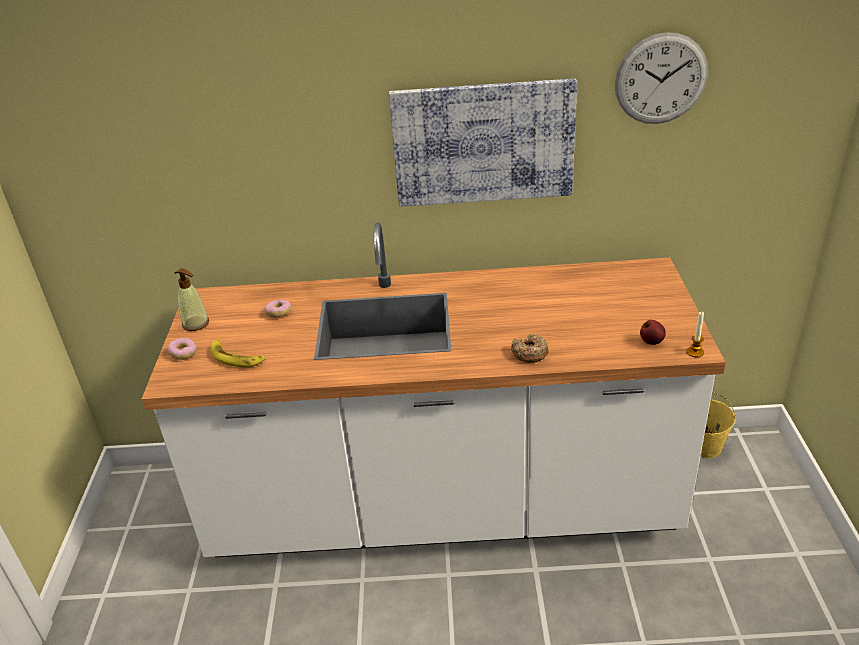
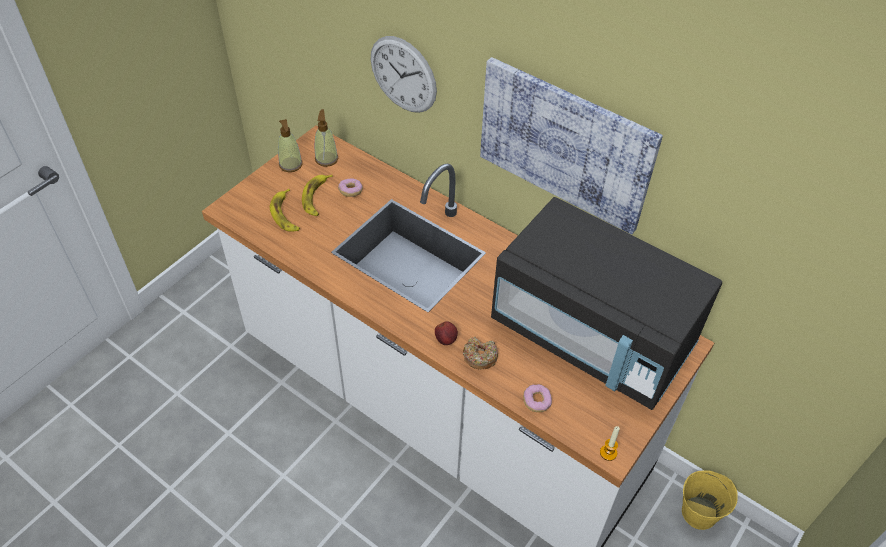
camera: 35 degrees right, 15 degrees up
(183, 354) = (259, 188): donut -> donut (536, 402)
(226, 304) = (326, 159): none -> soap dispenser
(251, 332) = (317, 197): none -> banana
(590, 297) = (592, 336): none -> black microwave
(651, 342) = (585, 416): apple -> apple (446, 340)
(660, 79) = (751, 181): wall clock -> wall clock (403, 75)

